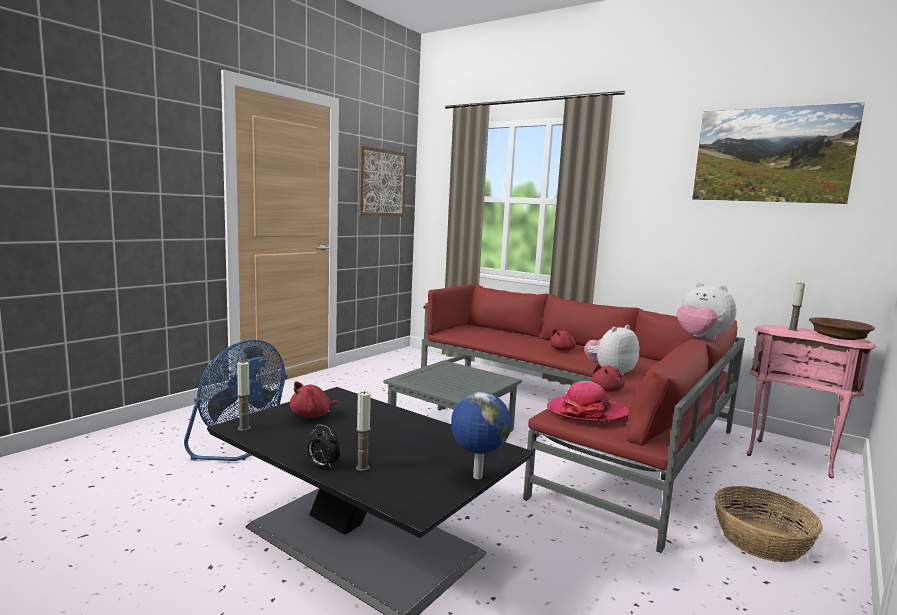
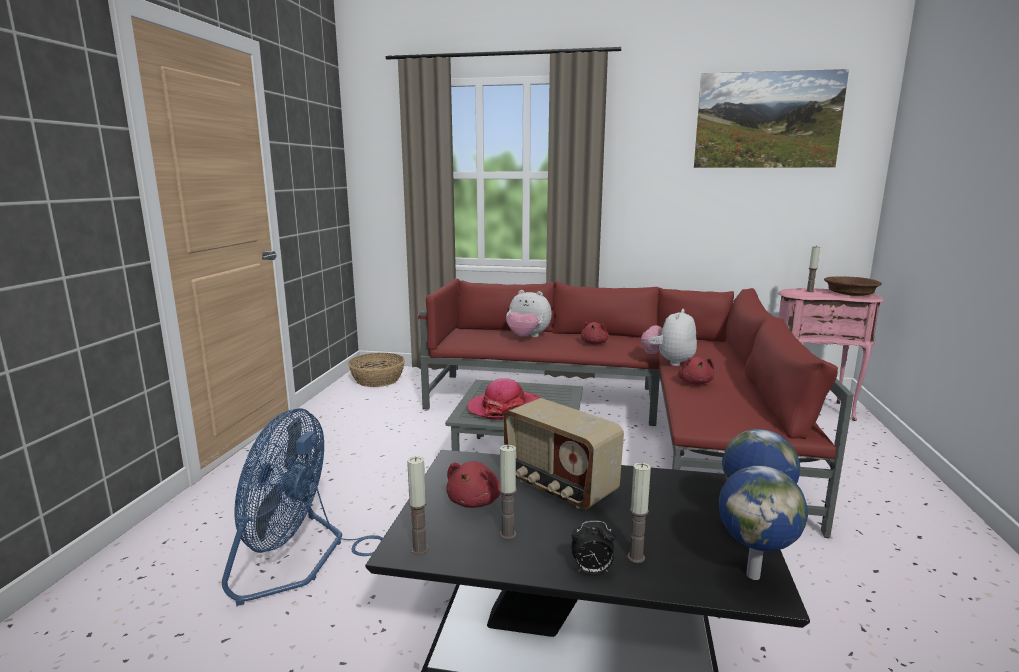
camera: 25 degrees left, 5 degrees up
(304, 435) = (508, 534): none -> candle
(377, 422) = (558, 487): none -> radio
(382, 182) = (315, 158): picture -> none
(426, 499) = (754, 574): none -> globe
(587, 412) = (718, 413): hat -> hat (505, 408)
(701, 338) = (759, 313): plush toy -> plush toy (527, 337)
(761, 540) = (876, 497): basket -> basket (377, 380)

